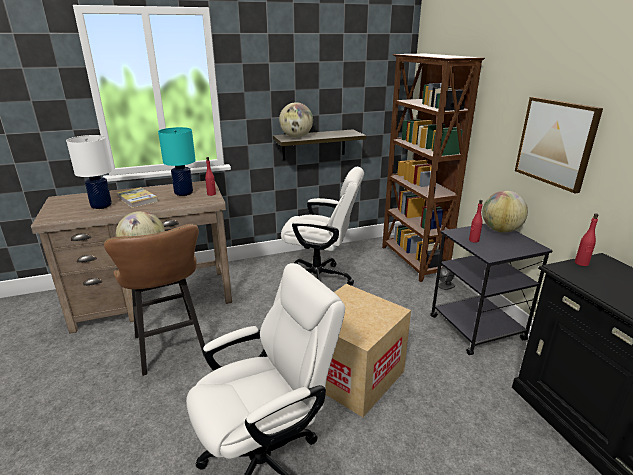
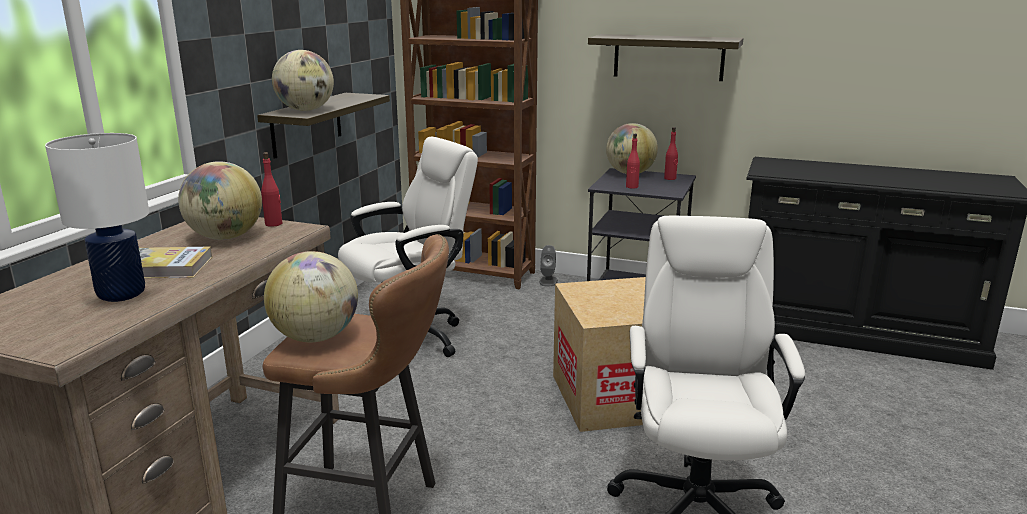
camera: 50 degrees left, 5 degrees down
(183, 194) = (225, 237): turquoise table lamp -> globe
(556, 143) = (668, 57): picture -> shelf
(581, 263) = (763, 166): red bottle -> red bottle (670, 178)

